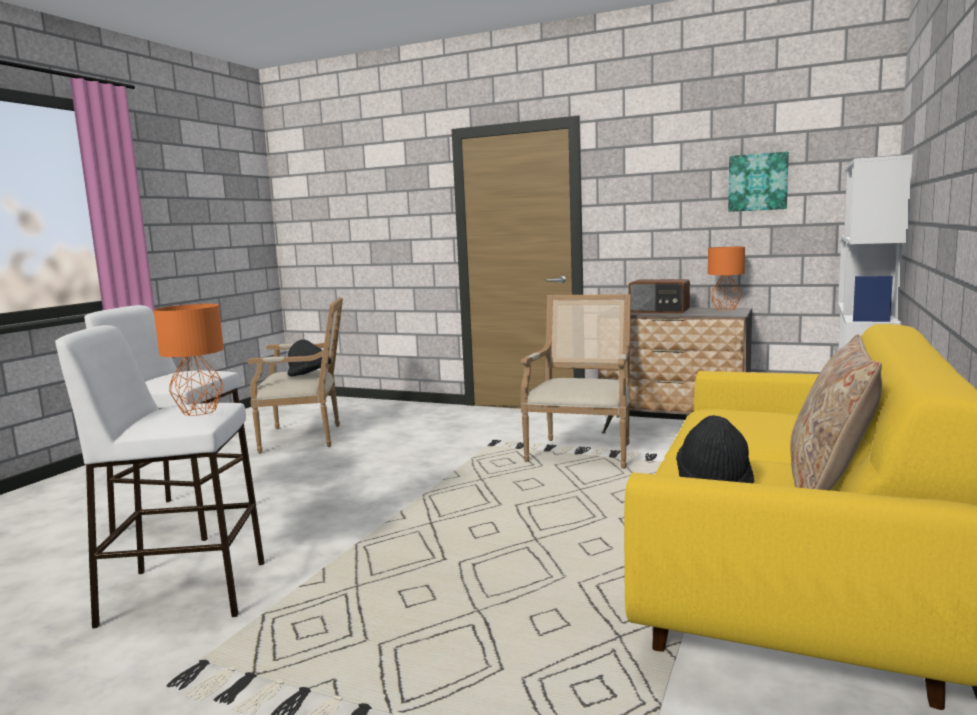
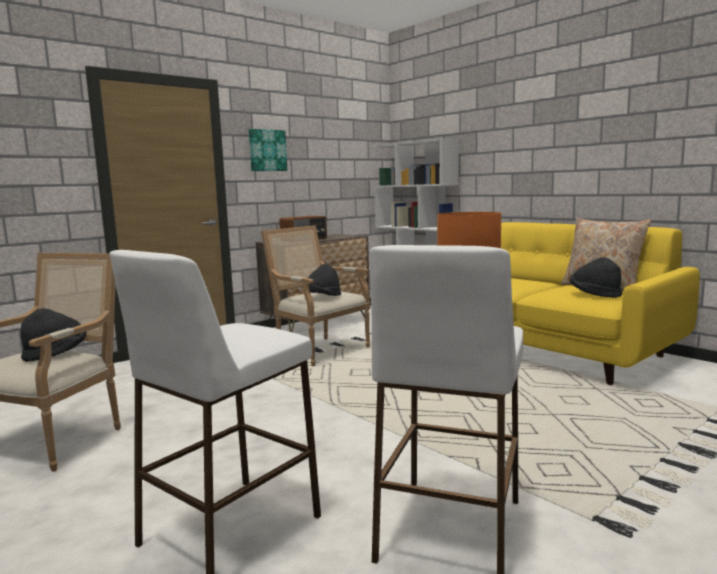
camera: 65 degrees left, 0 degrees up
(568, 386) = (322, 297): none -> black hat
(725, 309) = (333, 235): orange table lamp -> none
(758, 182) = (333, 149): picture -> picture (267, 150)

